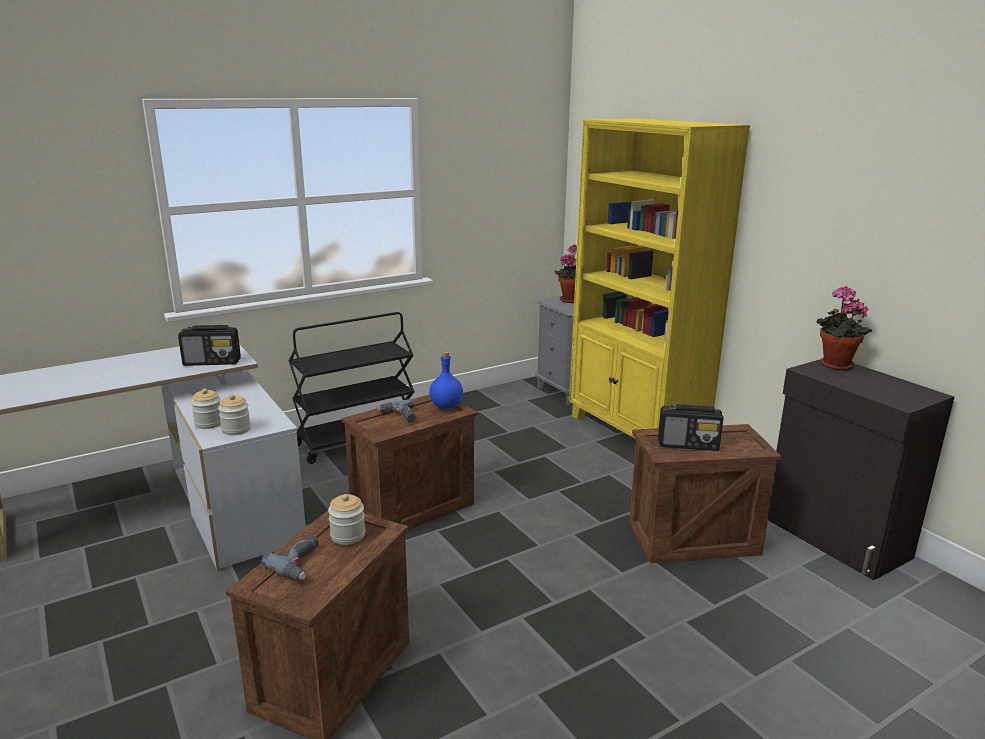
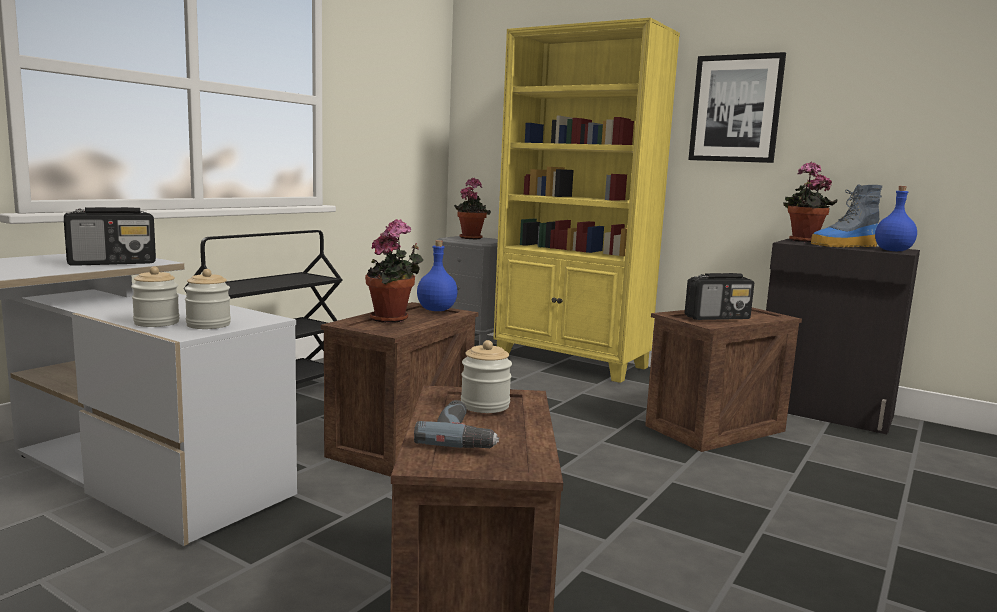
camera: 25 degrees left, 10 degrees down
(399, 416) = (392, 319): power drill -> potted plant
(796, 212) = (735, 108): none -> picture
(863, 381) = (844, 246): none -> boot
(903, 399) = (892, 250): none -> blue bottle

